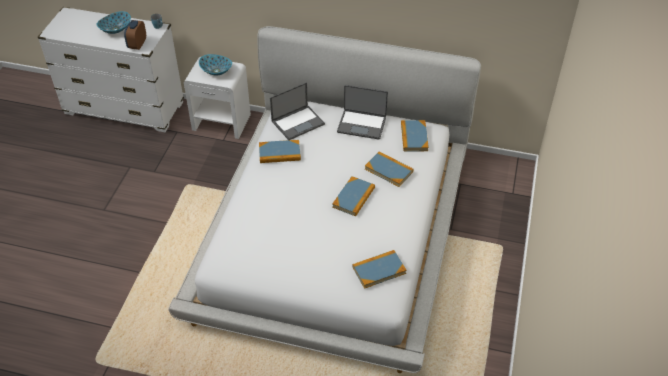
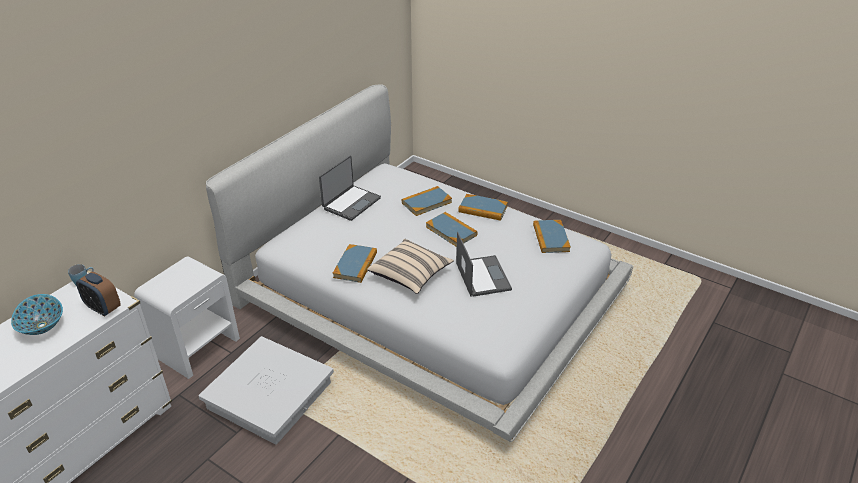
camera: 70 degrees left, 10 degrees down
(191, 175) = (270, 395): none -> white storage box
(216, 71) = (181, 279): bowl -> none
(281, 188) = (410, 275): none -> beige pillow
(298, 122) = (315, 242): laptop -> laptop (482, 276)
(414, 137) = (391, 179): book -> book (483, 209)

